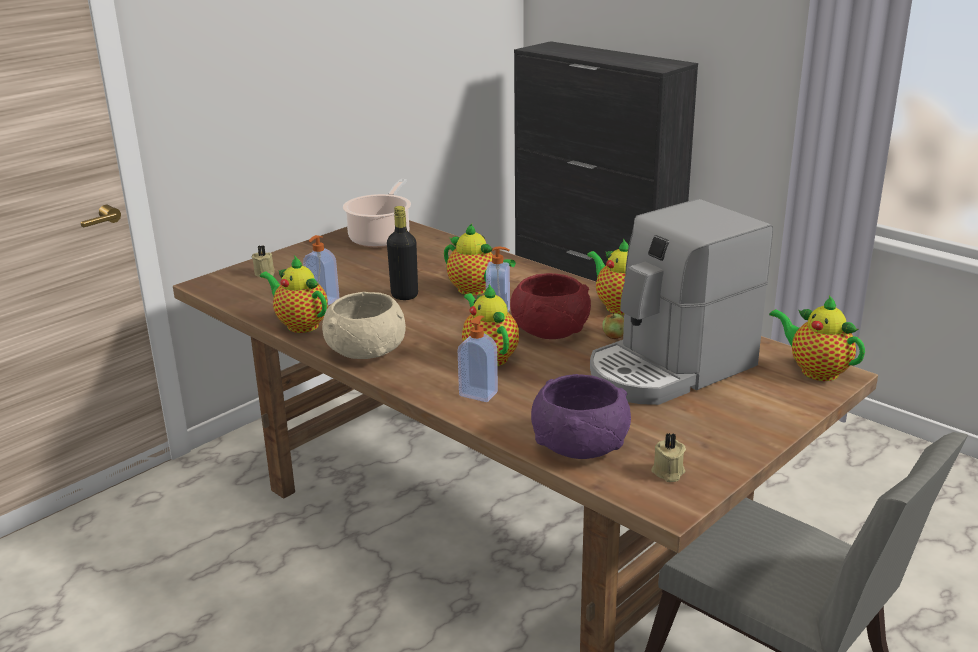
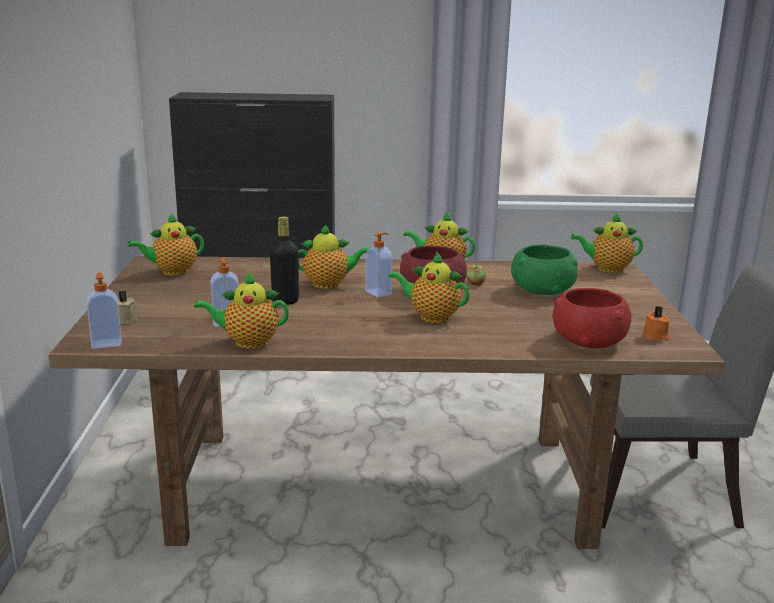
camera: 45 degrees left, 5 degrees down
(366, 351) = (341, 341): beige bowl -> none
(381, 237) = (172, 271): cooking pot -> teapot
(479, 393) = (474, 337): soap dispenser -> soap dispenser (106, 343)
(579, 445) = (589, 341): purple bowl -> red bowl
(668, 473) = (656, 337): beige candle -> orange candle
(669, 369) = (542, 290): coffee machine -> green bowl

